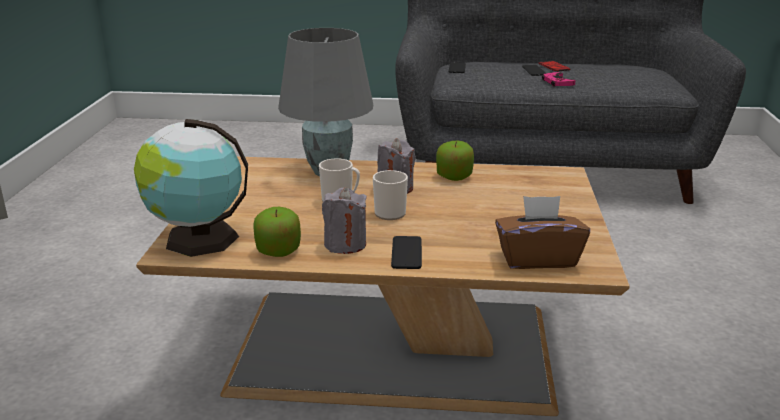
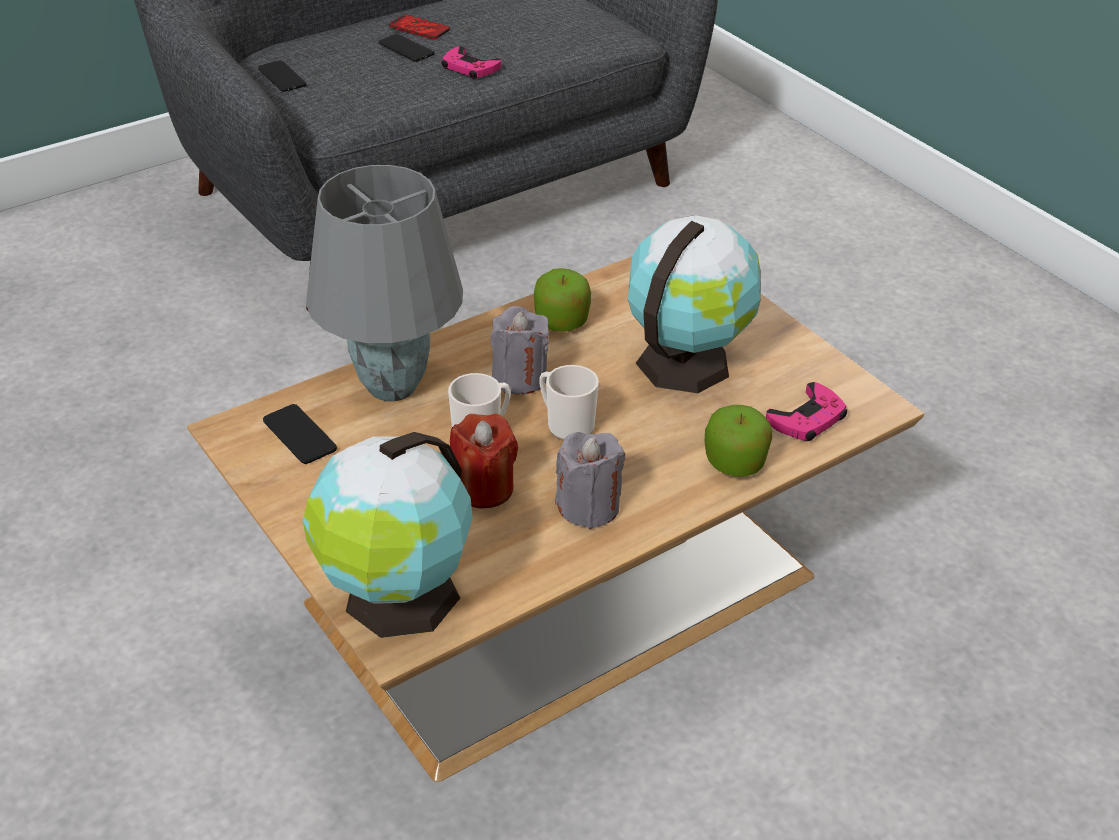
camera: 40 degrees left, 15 degrees up
(278, 251) = (526, 560): apple -> apple (735, 462)
(306, 218) = (483, 488): none -> red candle
(406, 253) = (672, 483): phone -> phone (299, 435)
(501, 211) = (686, 360): none -> globe
(537, 258) = (807, 419): brown tissue box -> pink game controller

